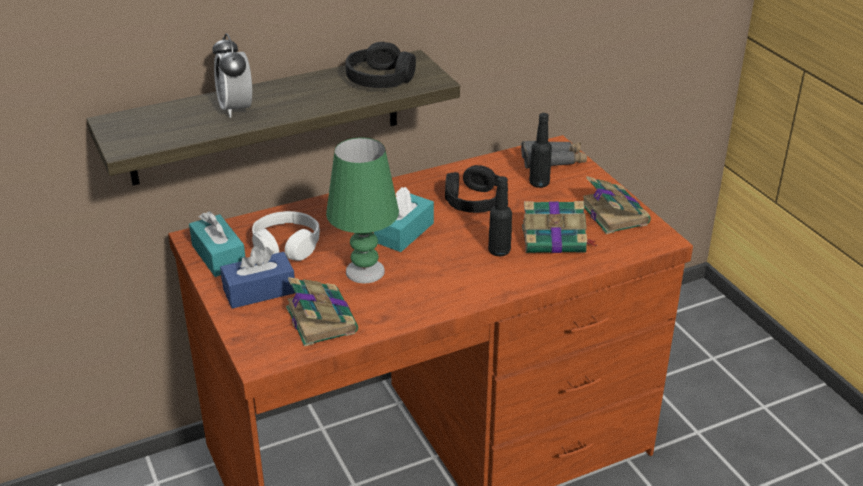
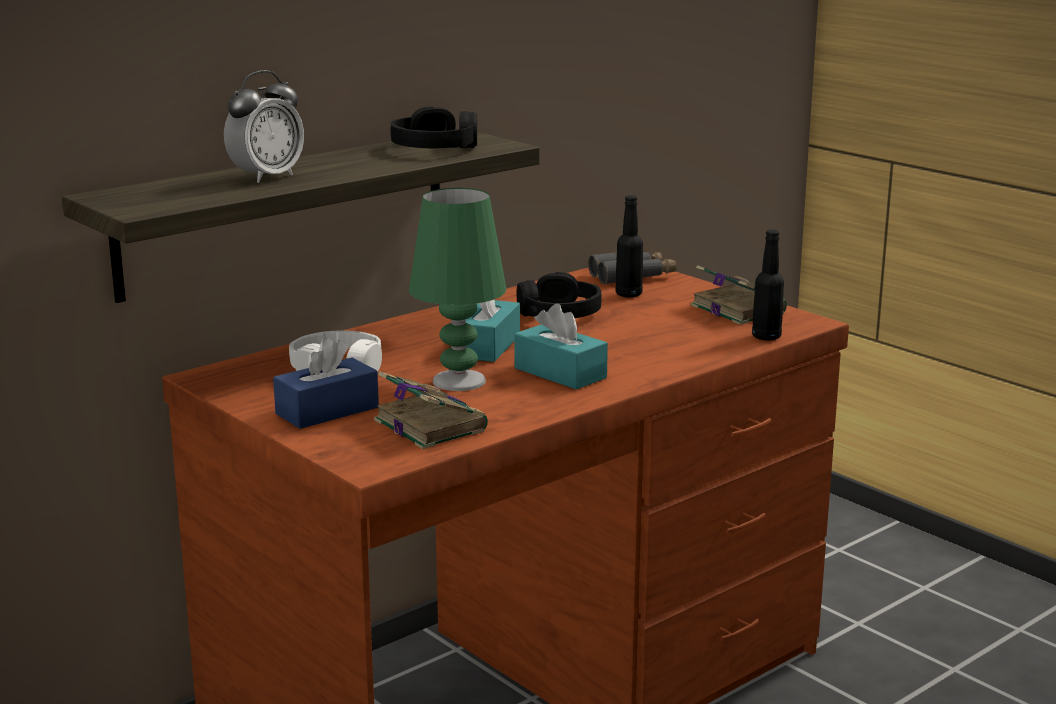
camera: 15 degrees left, 15 degrees down
(219, 256) = (249, 388): turquoise tissue box -> turquoise tissue box (560, 373)
(236, 109) = (266, 177): alarm clock -> alarm clock turned 105 degrees counterclockwise
(499, 251) = (619, 349): black bottle -> black bottle (766, 337)
(555, 240) = (682, 334): book -> none

